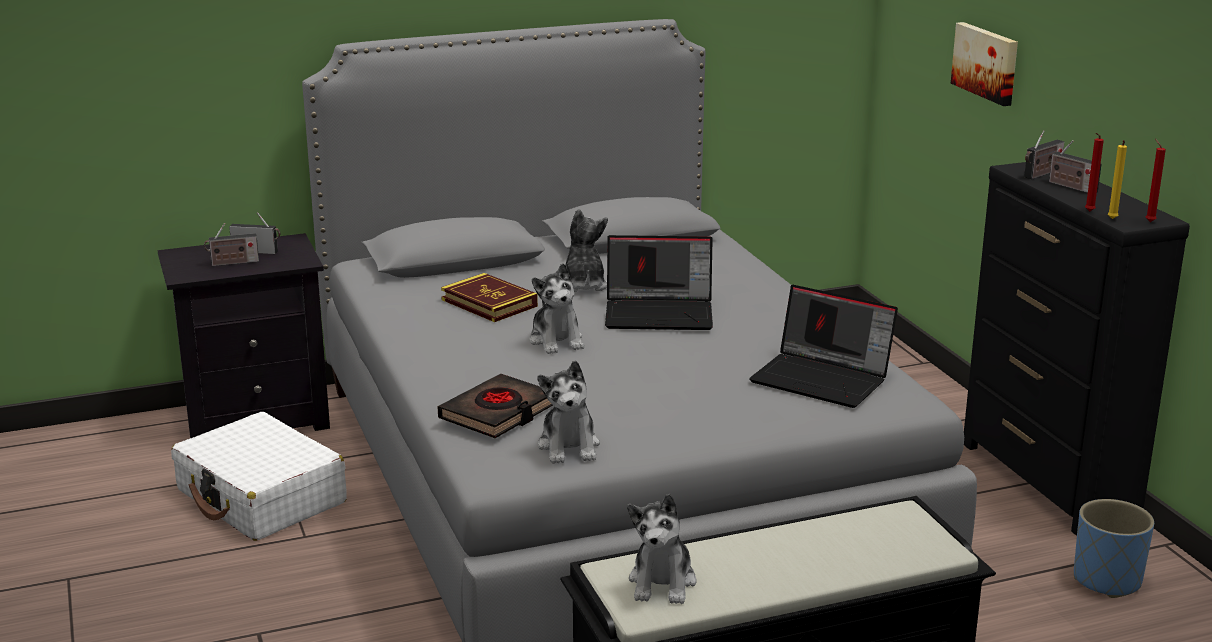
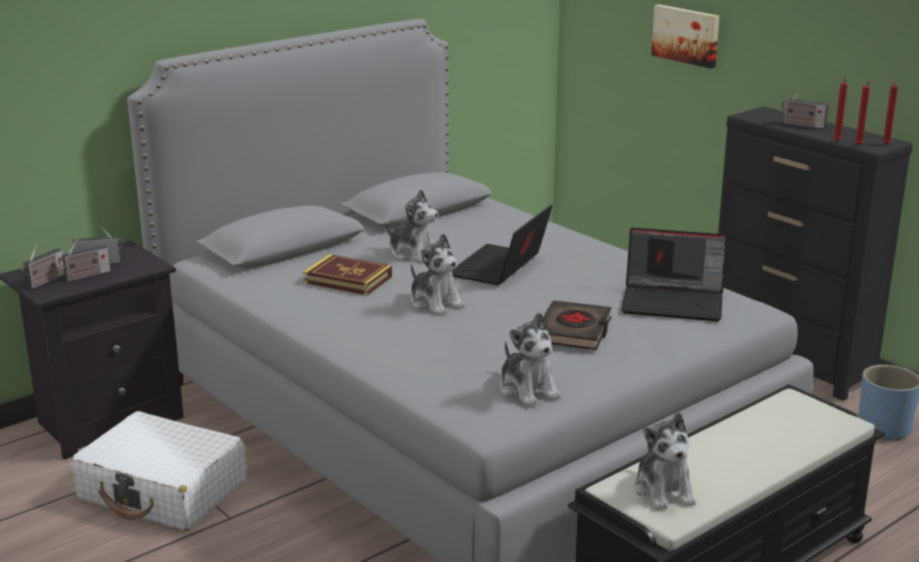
camera: 20 degrees left, 0 degrees up
(498, 413) = (446, 371): black book -> black book (574, 331)
(583, 285) = (414, 254): plush toy -> plush toy turned 150 degrees clockwise
(660, 313) = (500, 268): laptop -> laptop turned 135 degrees clockwise
(1041, 174) = (771, 118): radio -> radio (45, 281)
(1112, 219) = (859, 145): yellow candle -> red candle

